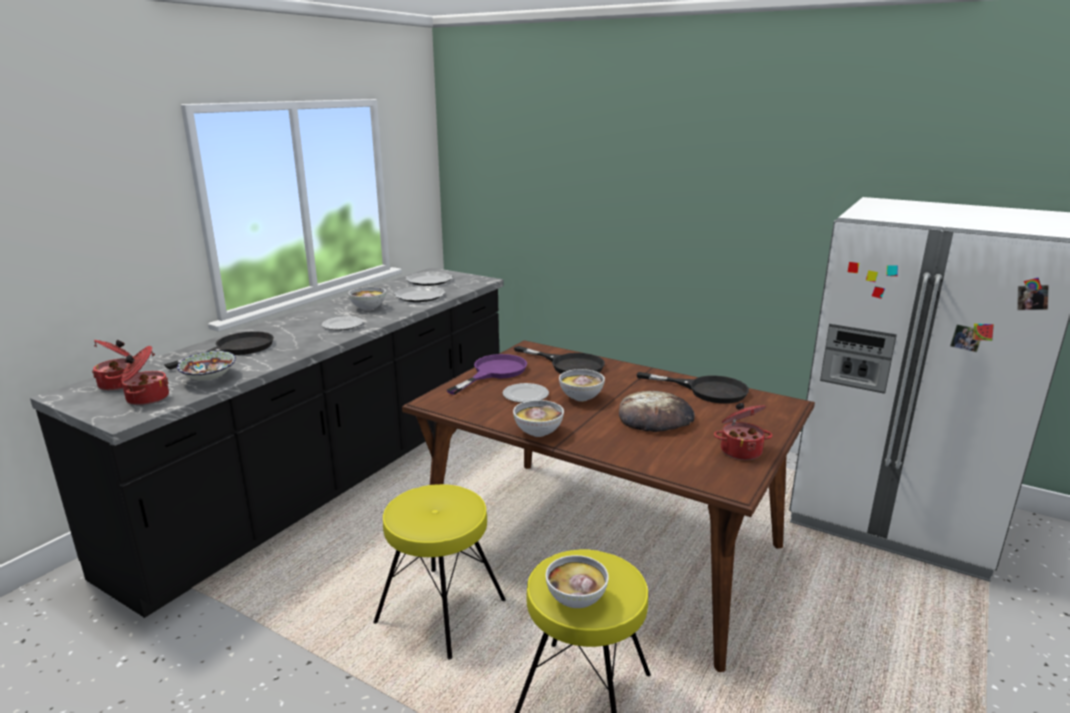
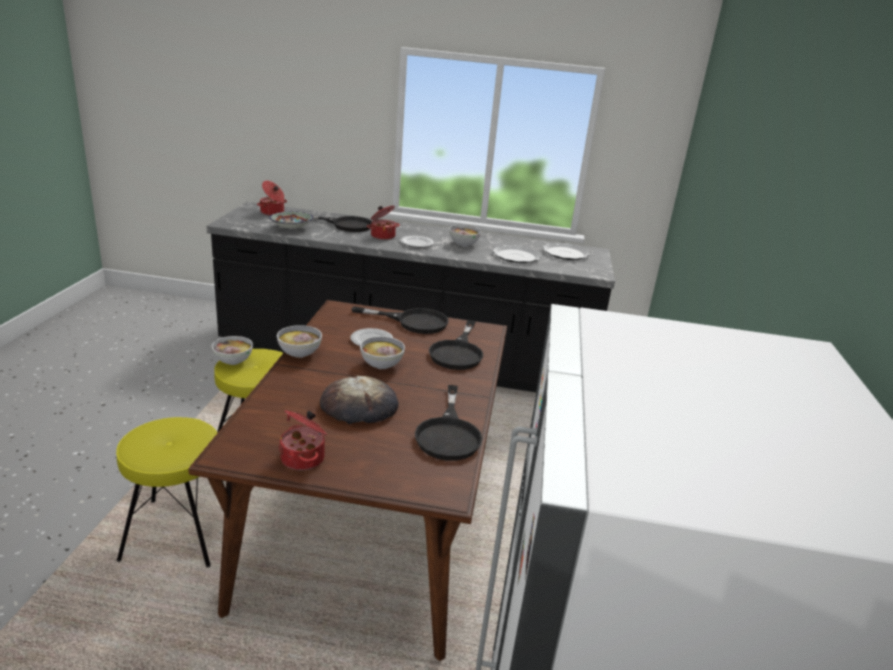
camera: 65 degrees right, 5 degrees up
(146, 398) = (255, 222): cooking pot -> cooking pot (382, 236)
(494, 372) = (413, 322): purple frying pan -> black frying pan
(575, 600) = (146, 437): bowl -> bowl (233, 361)

